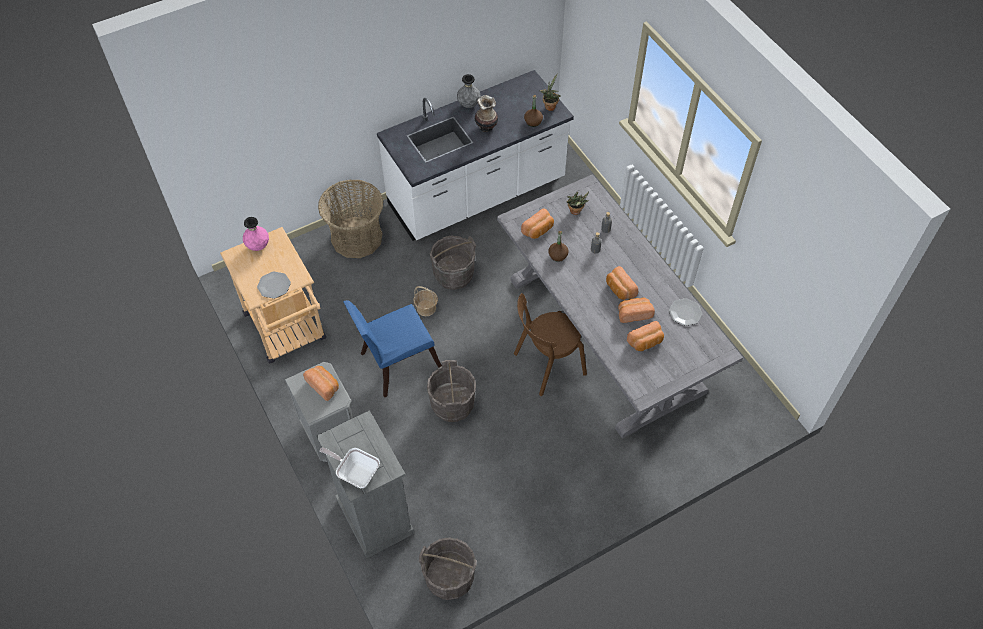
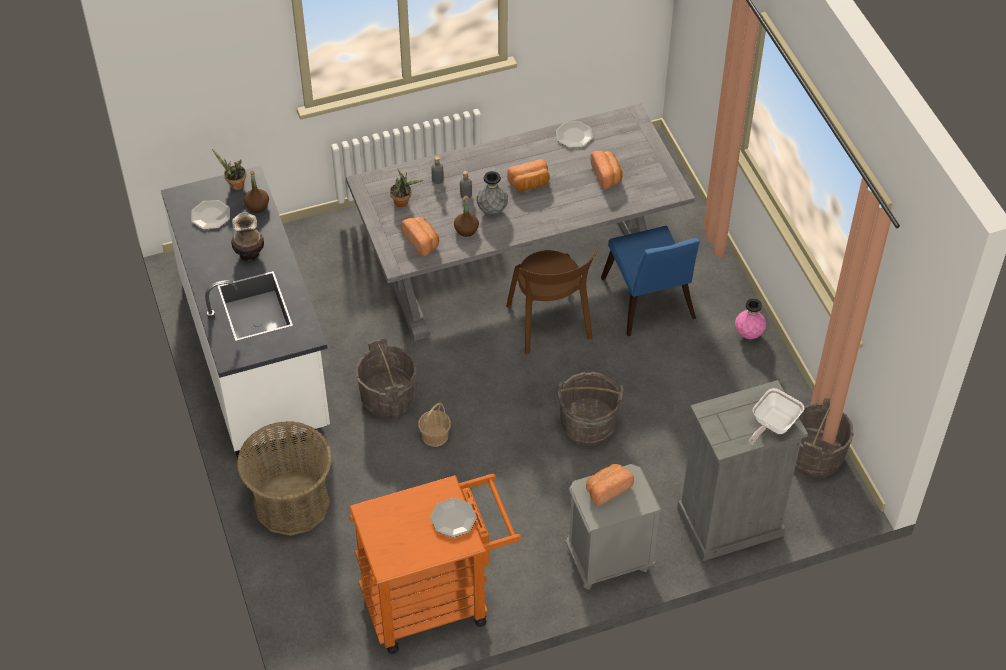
camera: 80 degrees left, 5 degrees down
(258, 246) = (378, 534): pink vase -> pink vase (748, 334)
(288, 332) = (435, 599): beige cart -> orange cart
(396, 363) = (515, 478): blue chair -> blue chair (648, 304)
(469, 105) = (201, 266): grey vase -> grey vase (492, 210)
(517, 99) = (211, 216): none -> plate
(634, 314) = (566, 178): bread -> none

